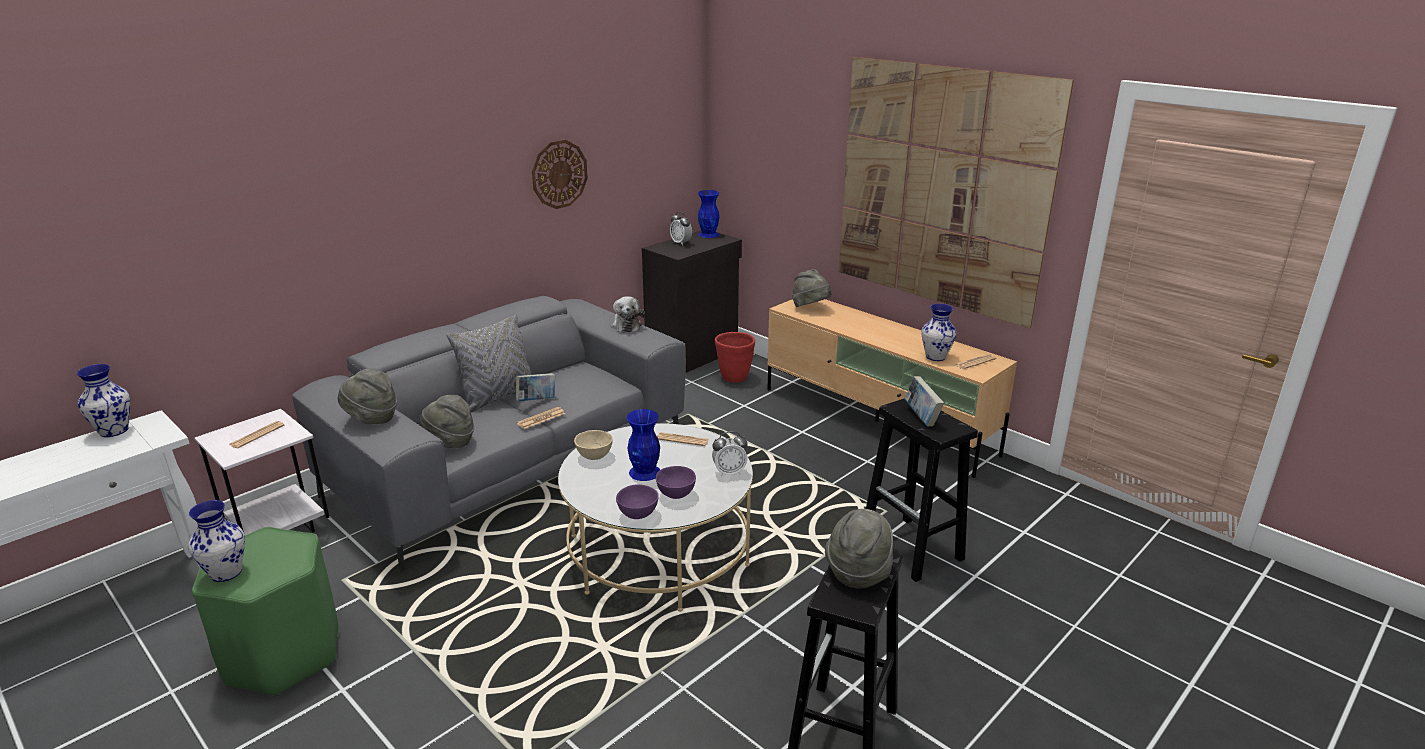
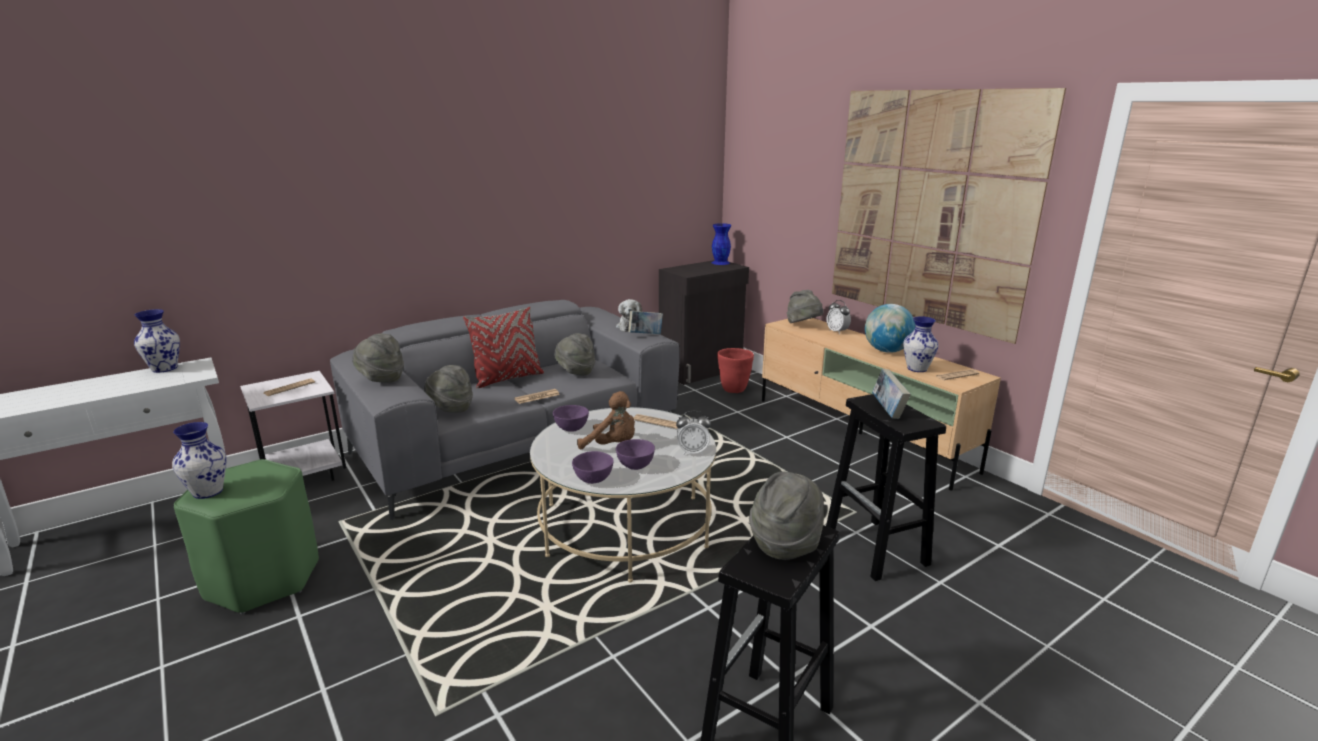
camera: 10 degrees right, 5 degrees down
(498, 397) = (507, 378): grey pillow -> red pillow
(537, 401) = (539, 383): book -> book (645, 335)
(559, 174) = (585, 195): wall clock -> none
(573, 383) = (575, 372): none -> grey hat
(594, 456) = (571, 429): beige bowl -> purple bowl
(644, 472) = (612, 445): blue vase -> brown plush toy
(681, 243) = (694, 267): alarm clock -> alarm clock (837, 331)
(902, 336) = (887, 351): none -> globe

